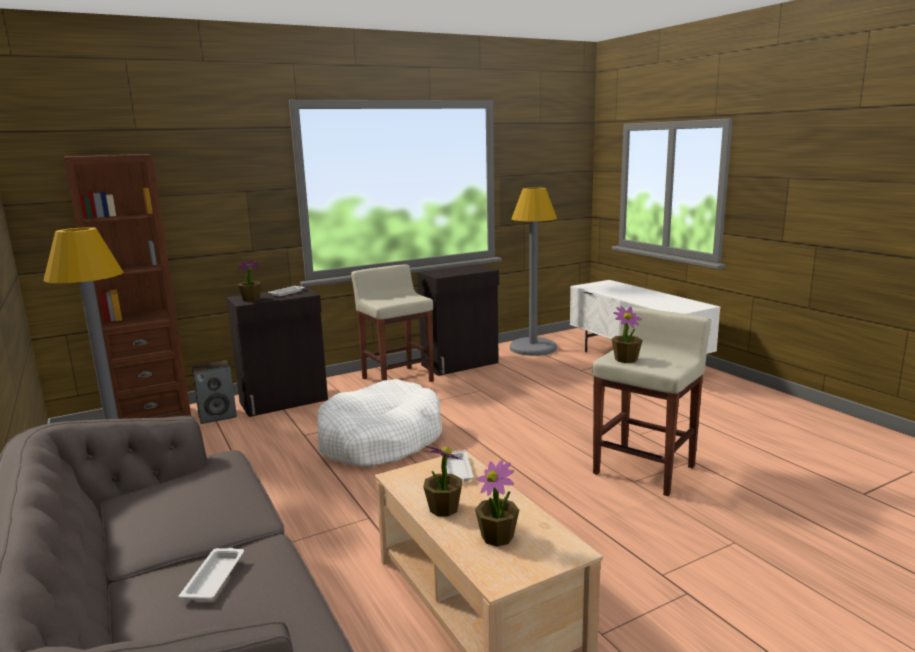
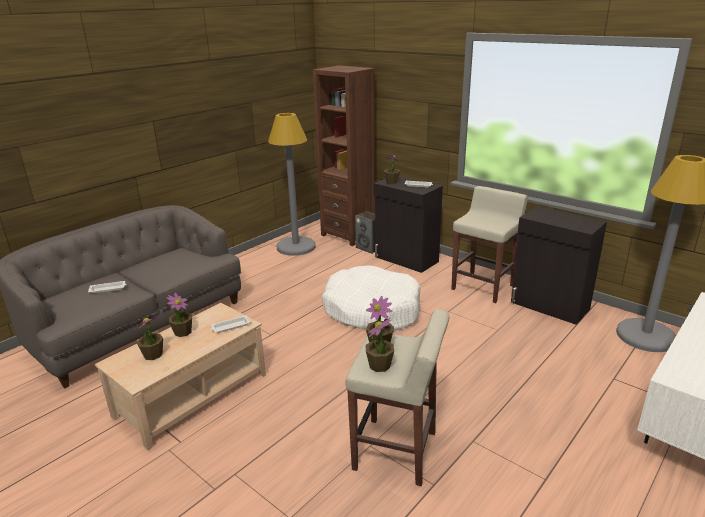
camera: 70 degrees right, 10 degrees up
(663, 363) = (379, 365): none -> potted plant

